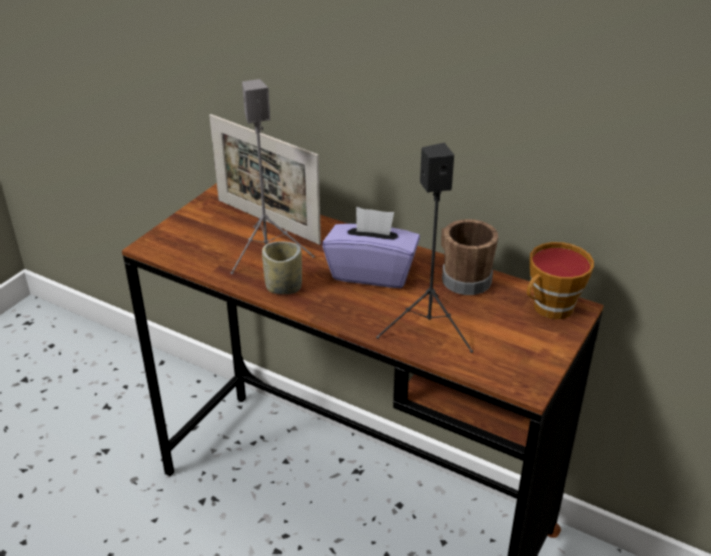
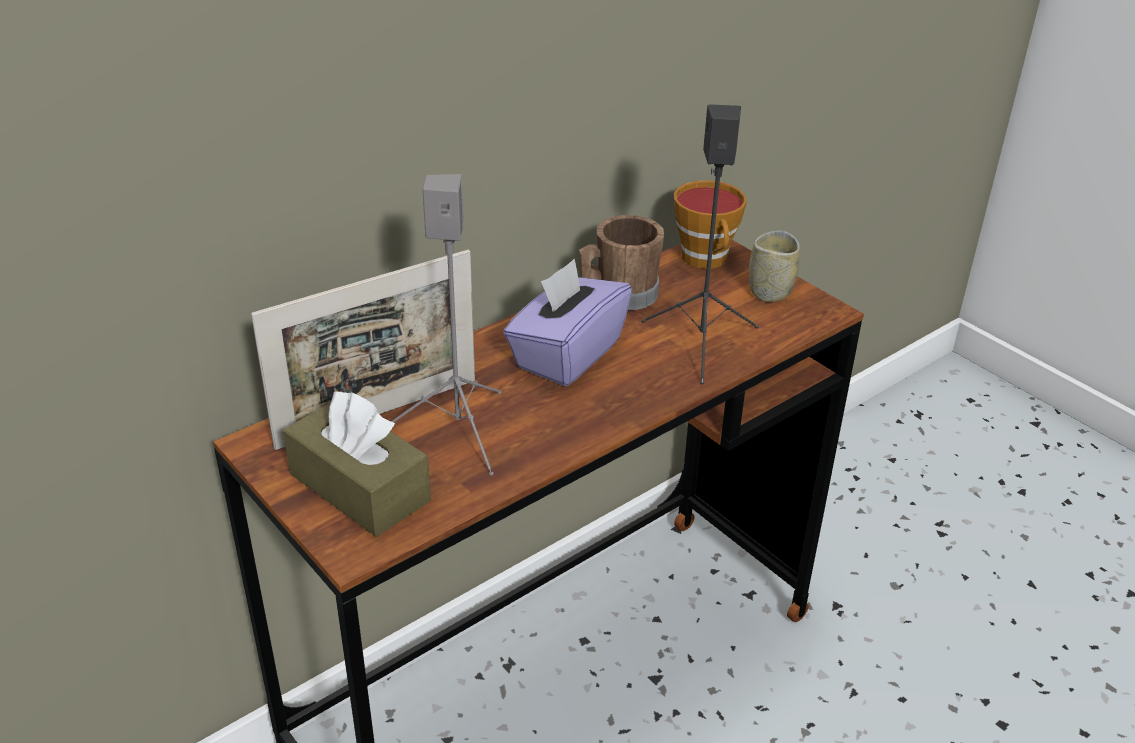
camera: 70 degrees left, 0 degrees up
(200, 234) = (359, 487): none -> brown tissue box
(283, 287) = (555, 433): cup -> cup (770, 291)

